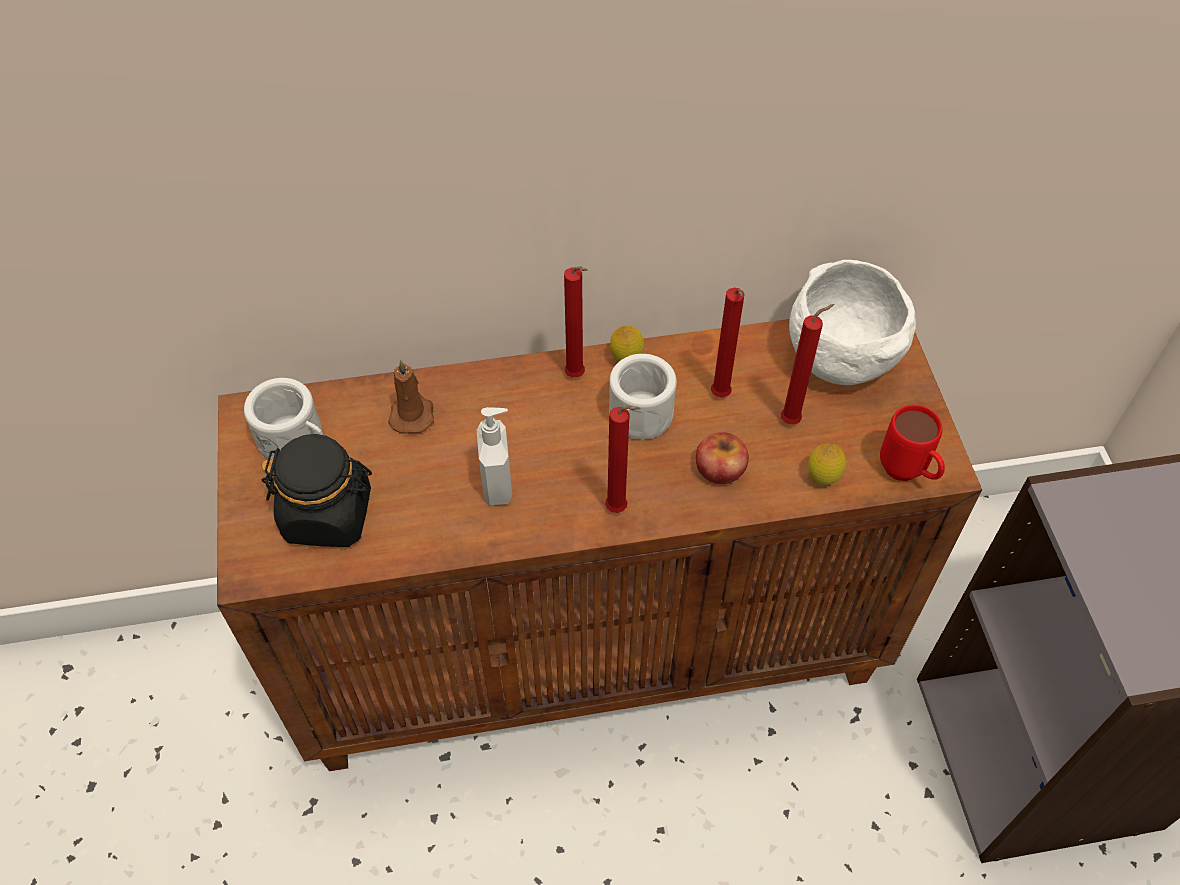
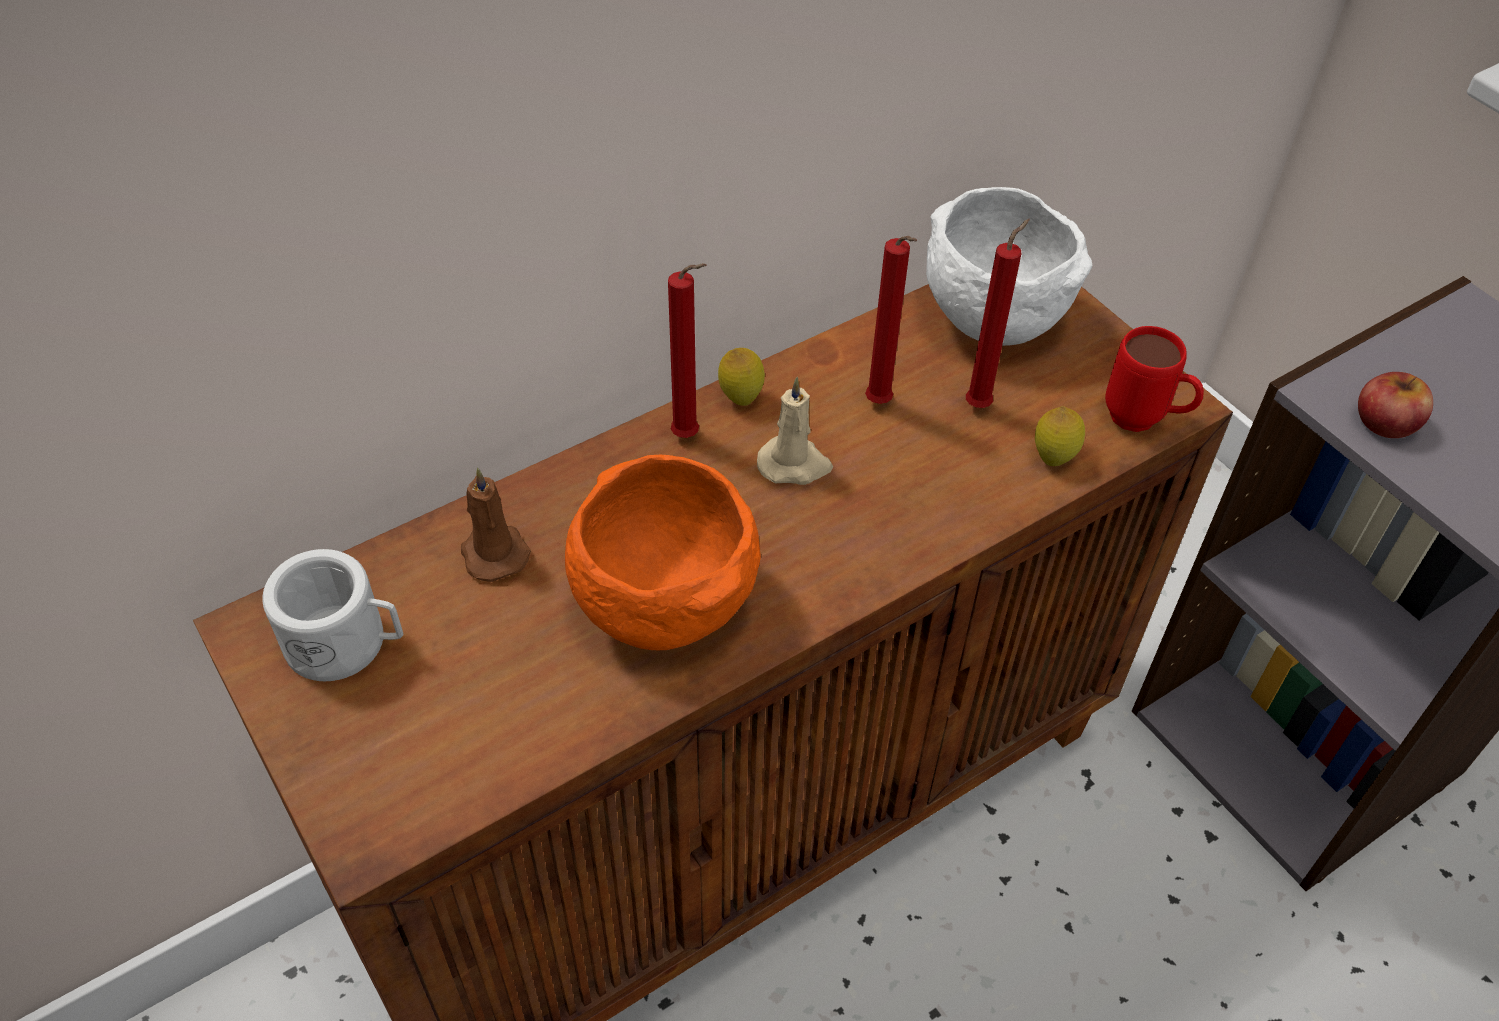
camera: 25 degrees left, 5 degrees down
(328, 514) = (444, 722): black jar -> none
(499, 485) = (661, 601): soap dispenser -> orange bowl
(619, 509) = (834, 578): red candle -> none
(637, 420) = (795, 464): white mug -> beige candle
(720, 468) = (928, 487): apple -> apple (1385, 421)

